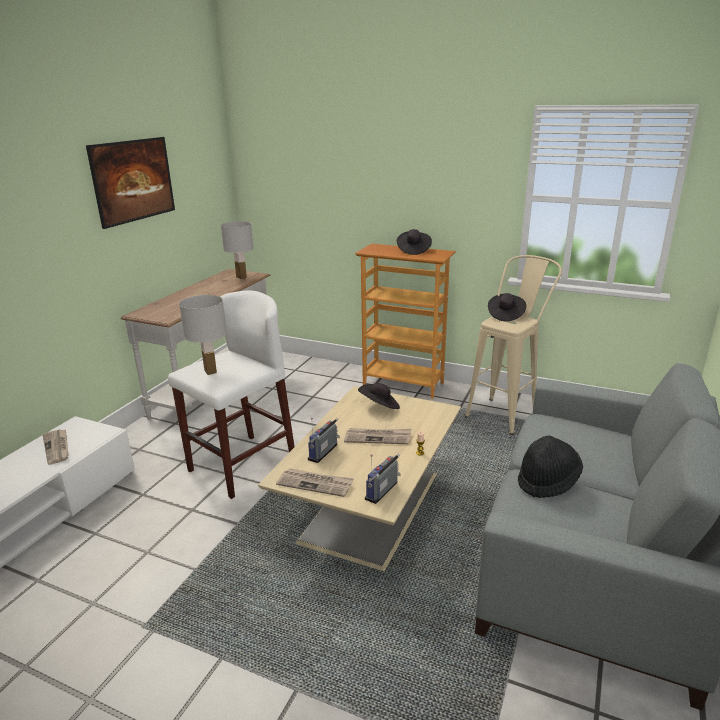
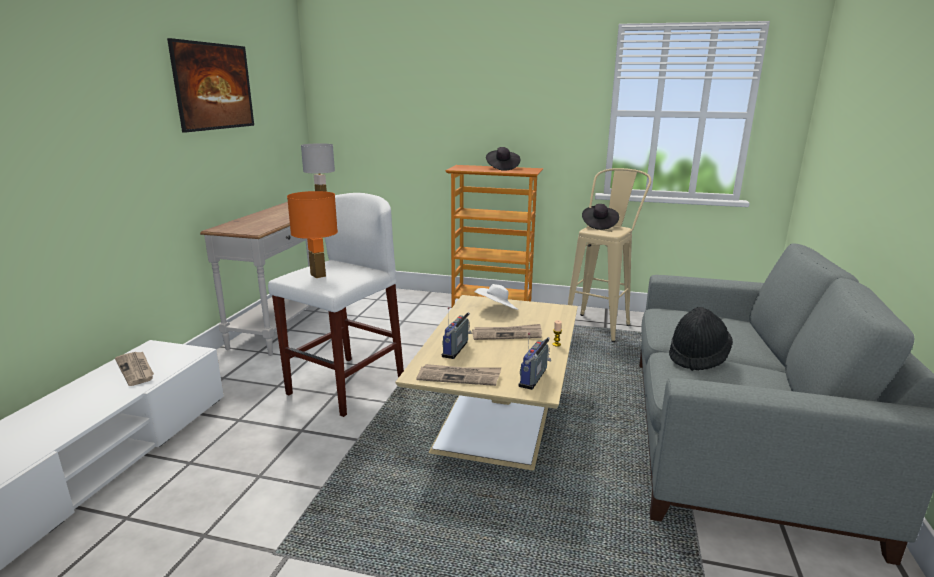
camera: 10 degrees left, 5 degrees down
(210, 371) = (317, 275): white table lamp -> orange table lamp
(379, 406) = (496, 309): black hat -> white hat

